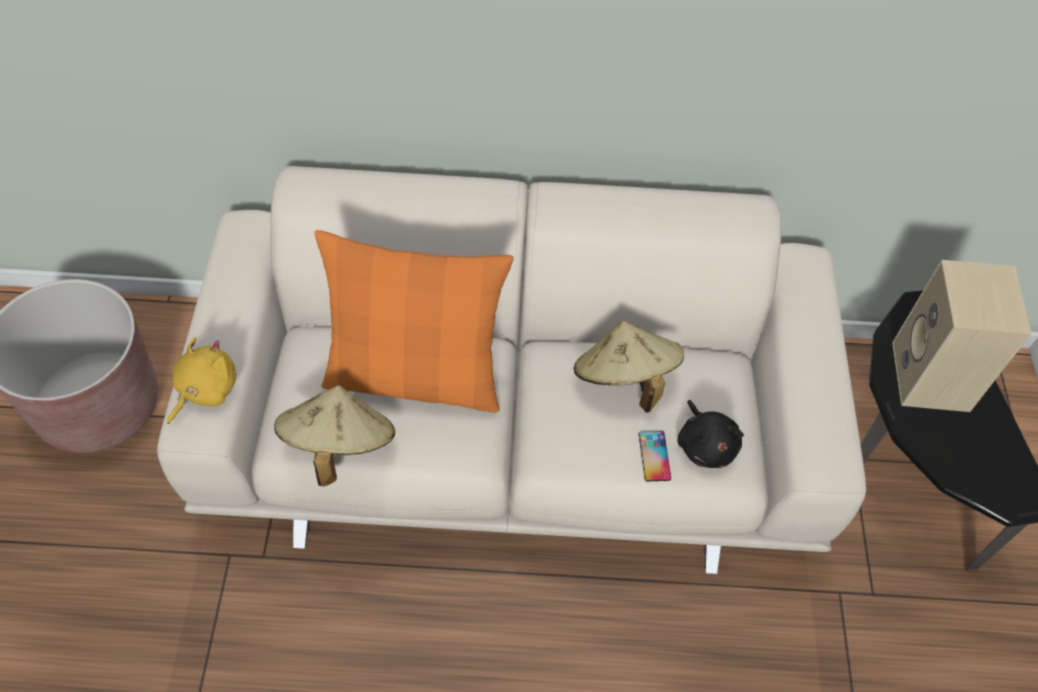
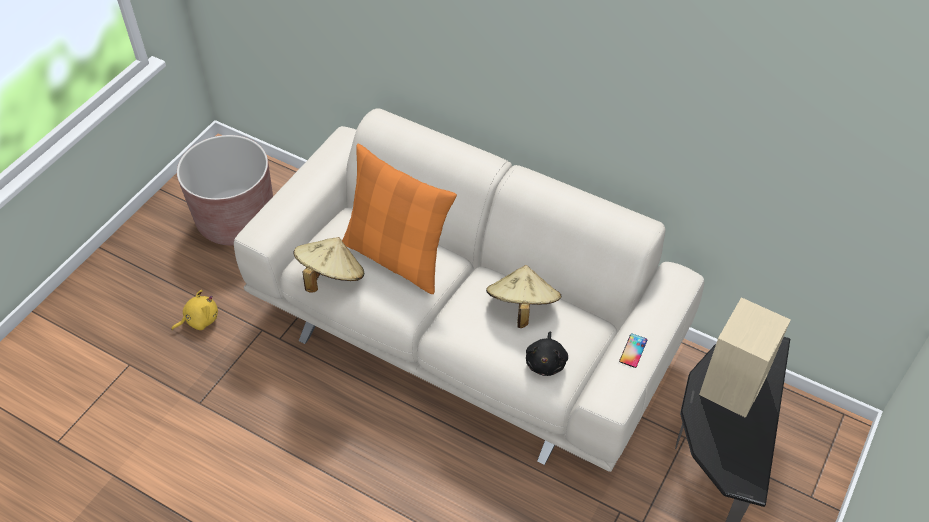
camera: 30 degrees right, 5 degrees down
(204, 390) = (274, 217): yellow plush toy -> yellow plush toy (199, 320)
(654, 456) = (509, 354): phone -> phone (633, 350)

